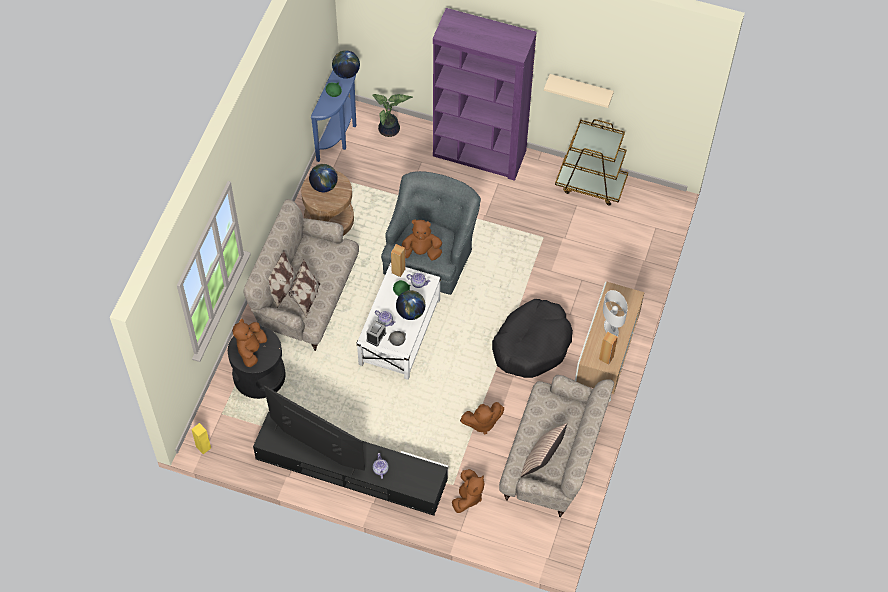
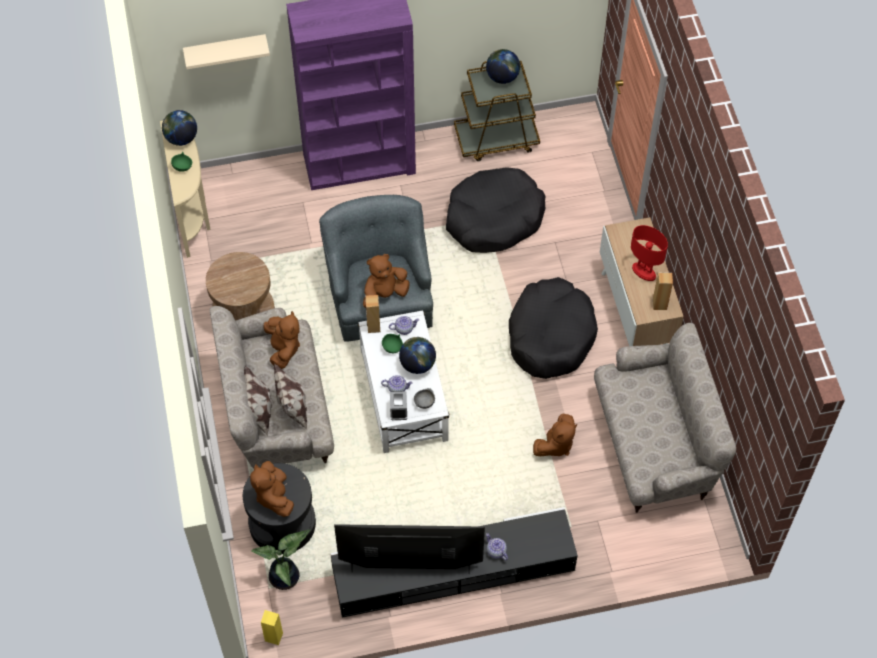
camera: 30 degrees left, 0 degrees up
(324, 186) = (232, 275): globe -> globe (502, 77)
(340, 133) = (193, 215): blue console table -> beige console table
(390, 130) = (246, 185): potted plant -> potted plant (286, 577)
(468, 497) = (595, 531): brown plush toy -> brown plush toy (283, 349)
(542, 460) = (661, 447): pillow -> none
(549, 240) = (493, 218): none -> black dog bed
(580, 89) = (461, 33): beige shelf -> beige shelf (225, 50)
(610, 329) = (643, 272): white table lamp -> red table lamp

